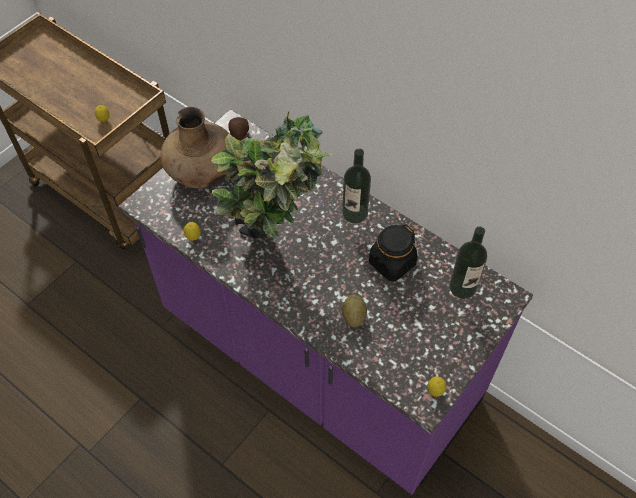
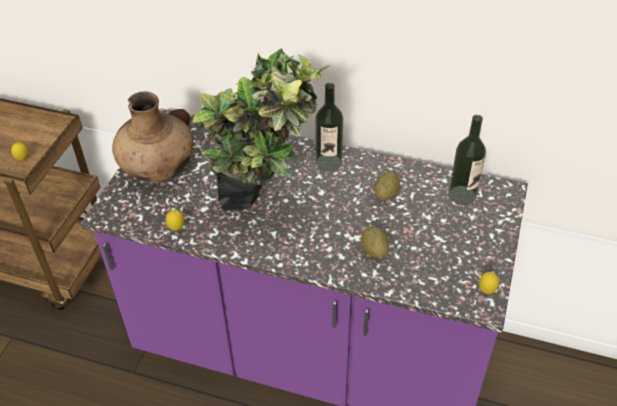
camera: 20 degrees left, 10 degrees down
(392, 263) = (386, 194): black jar -> potato

